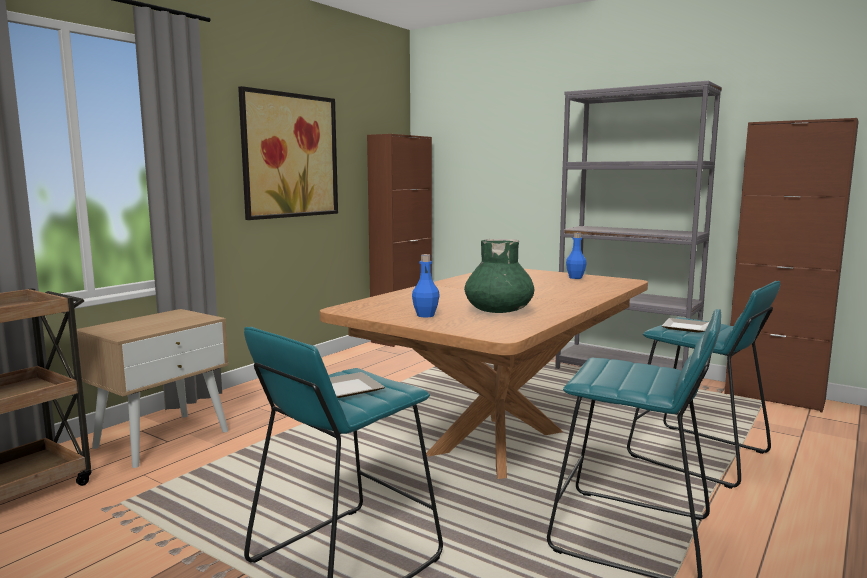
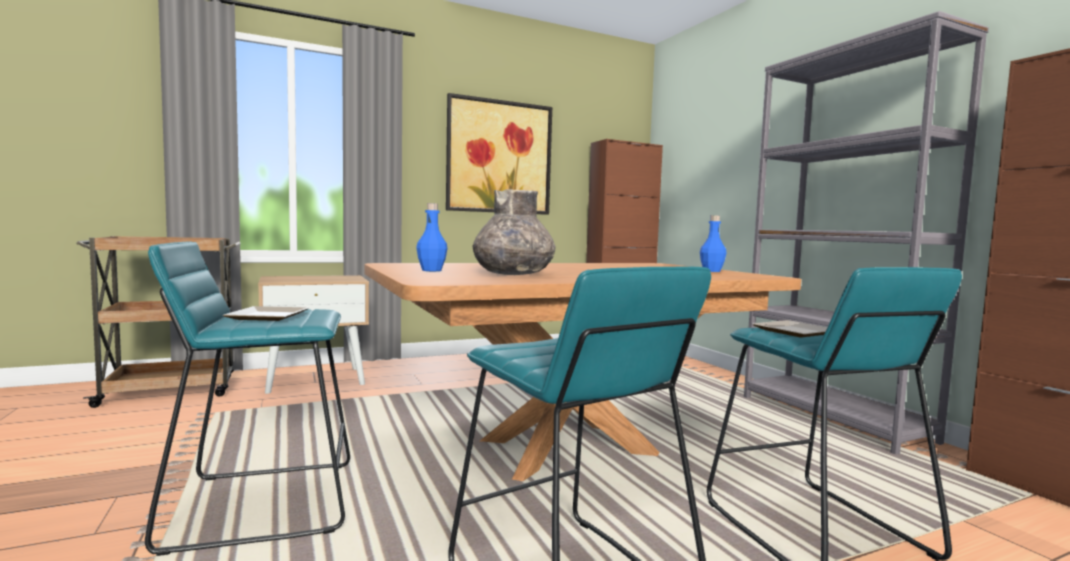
camera: 30 degrees right, 5 degrees down
(499, 311) = (514, 274): green vase -> grey vase

